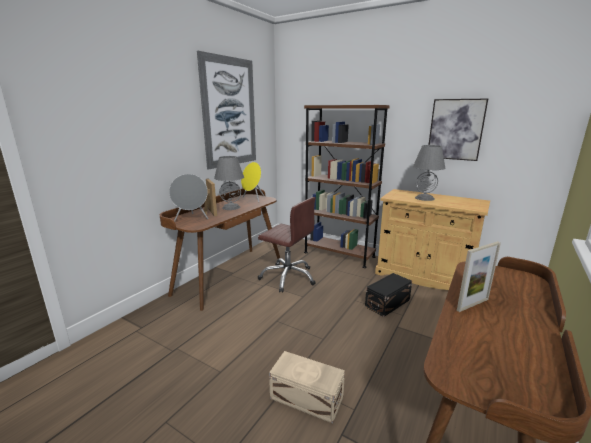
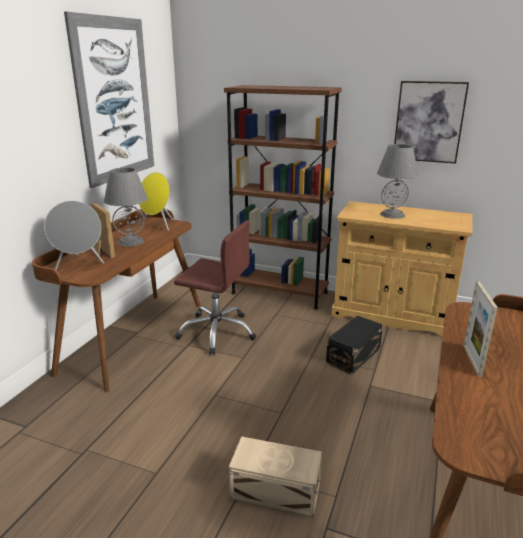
camera: 10 degrees left, 5 degrees up
(472, 305) = (472, 360): picture frame -> picture frame turned 135 degrees clockwise

